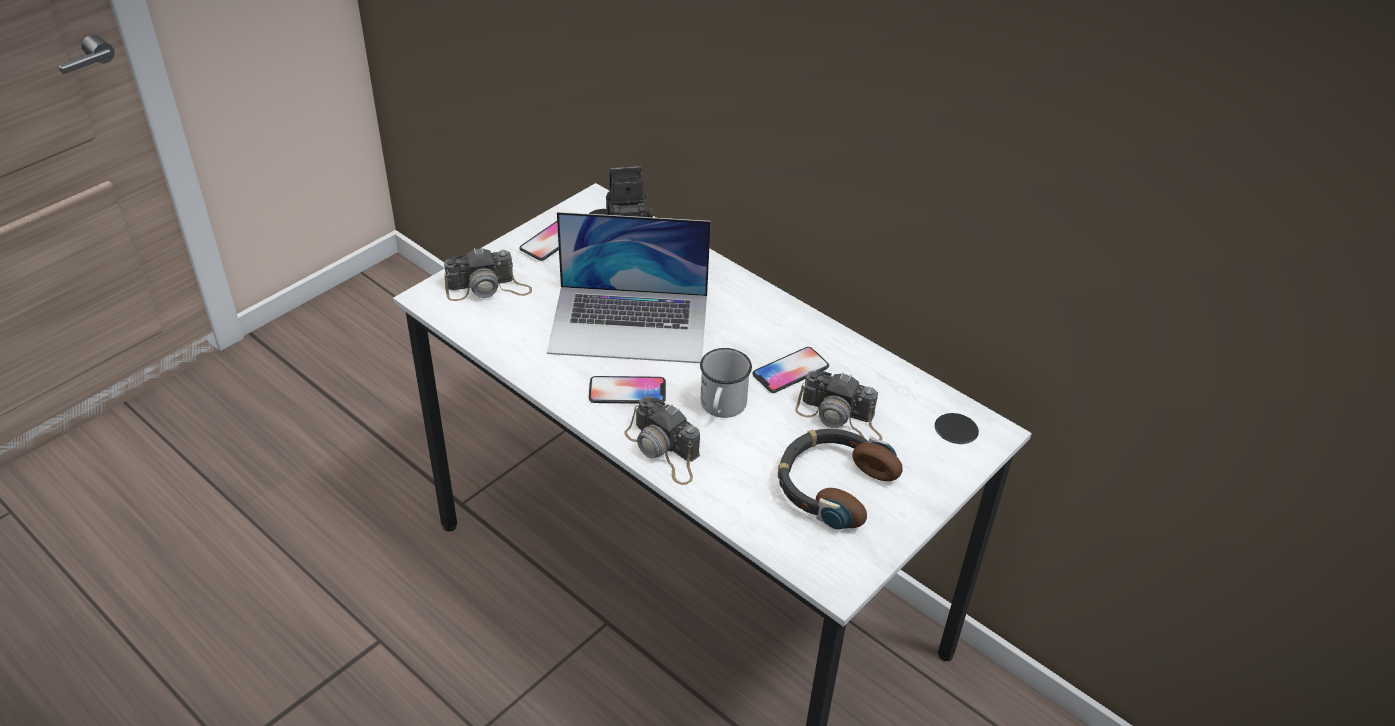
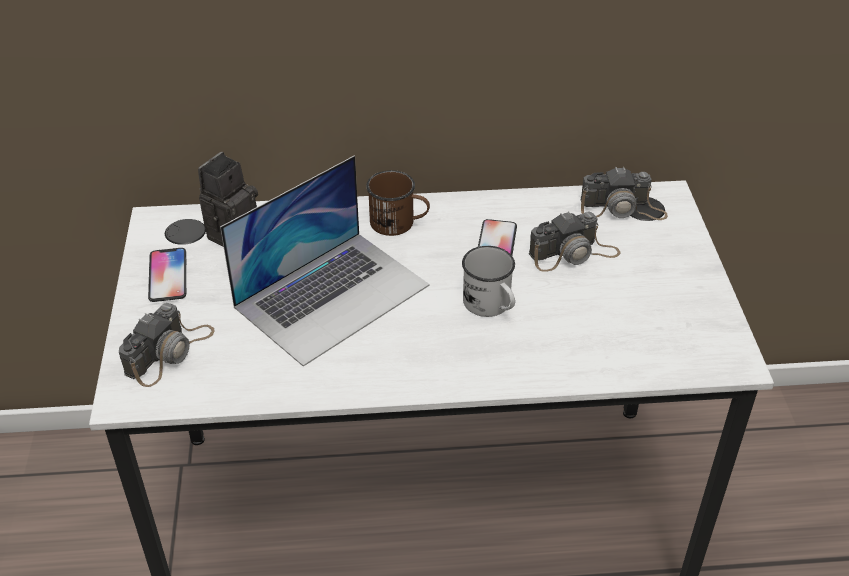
camera: 45 degrees left, 0 degrees up
(627, 391) = (409, 346): phone -> none
(664, 450) = (501, 367): camera -> camera (622, 208)
(746, 308) = (399, 224): none -> brown mug
(832, 485) = (636, 301): headphones -> none

